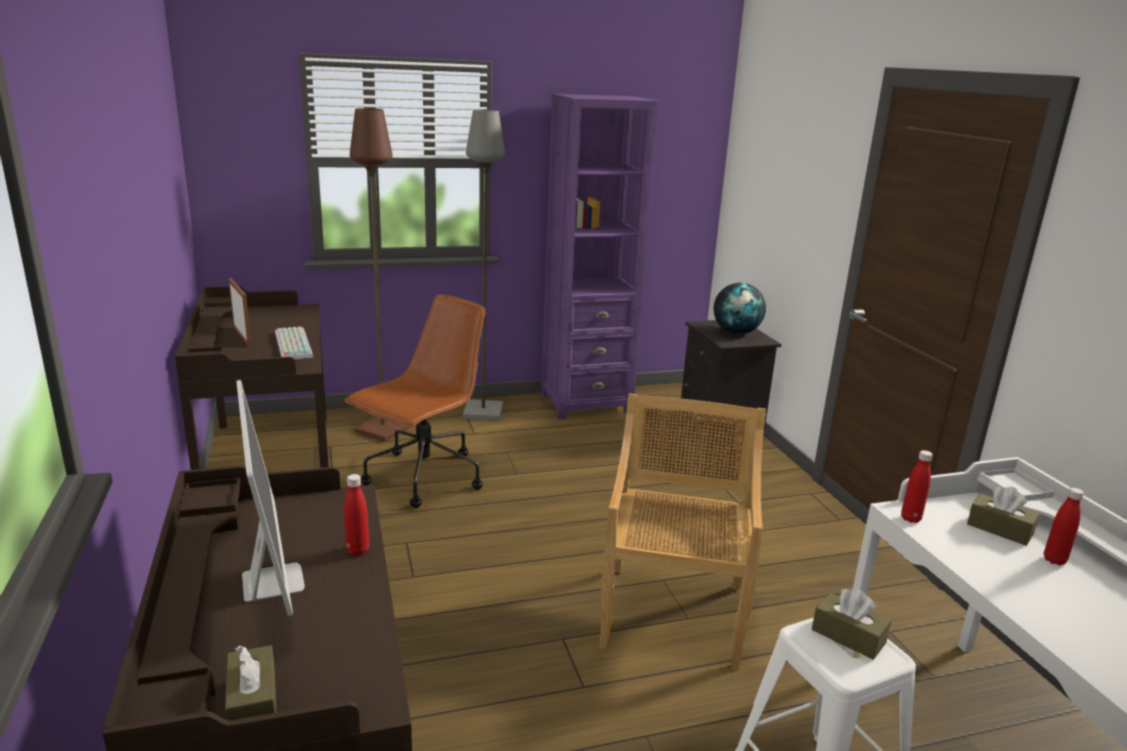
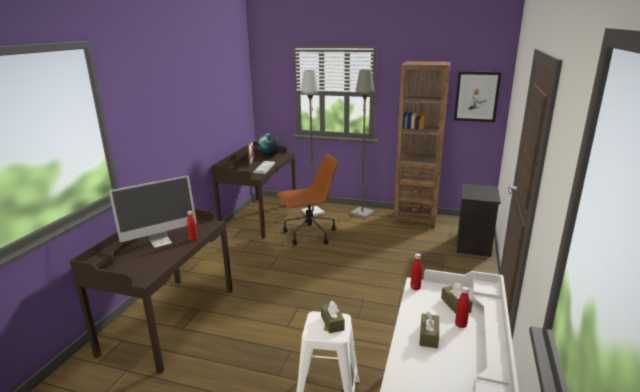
camera: 35 degrees right, 0 degrees up
(253, 703) = (118, 270): brown tissue box -> brown tissue box (429, 336)
(272, 582) = (161, 241): monitor -> monitor turned 45 degrees clockwise
(382, 429) = (313, 212): brown floor lamp -> grey floor lamp
(586, 403) = (415, 218): purple bookcase -> brown bookcase
(673, 613) = (353, 314): beige chair -> none
(674, 162) = (476, 96): none -> picture
(736, 332) = (482, 193): globe -> globe (270, 155)

